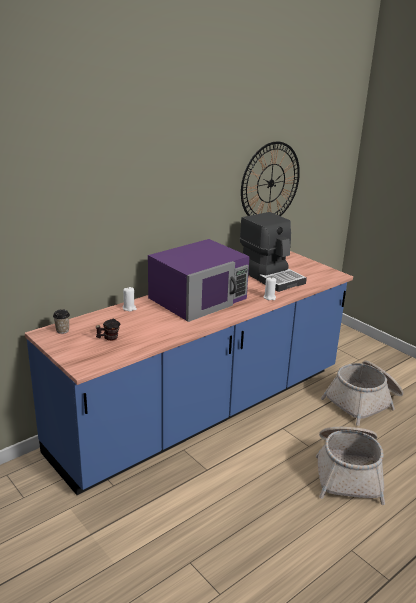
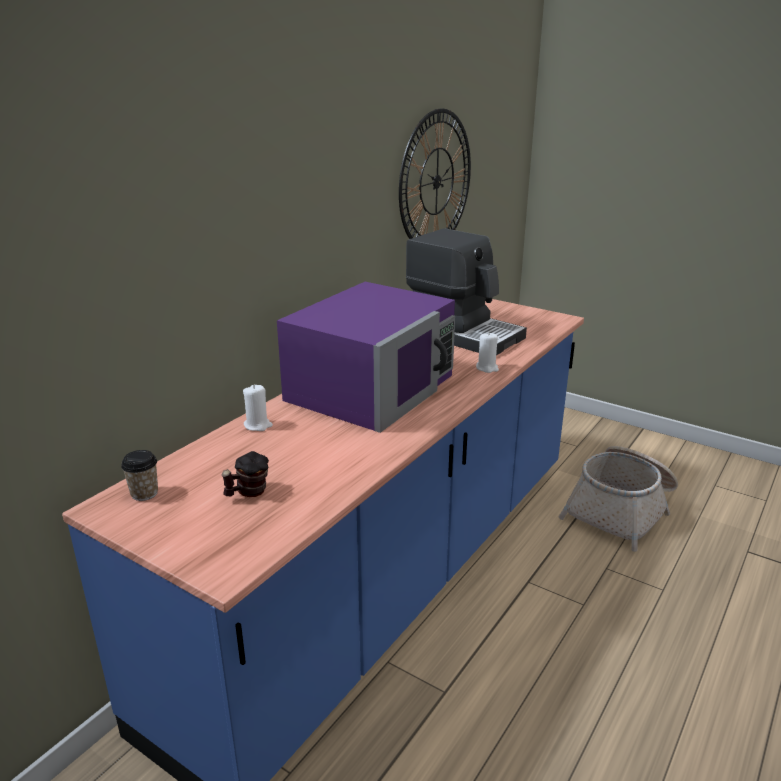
camera: 15 degrees left, 0 degrees up
(347, 472) = (665, 636): basket -> none

